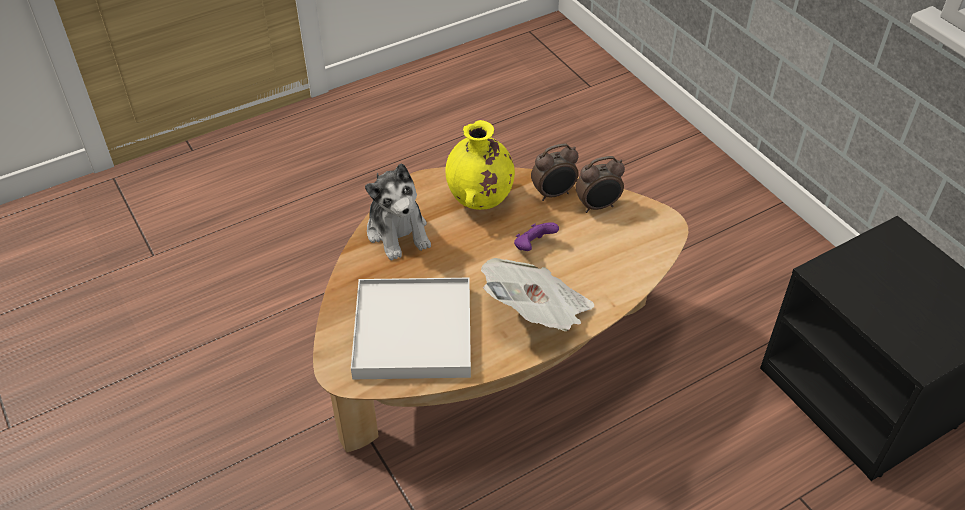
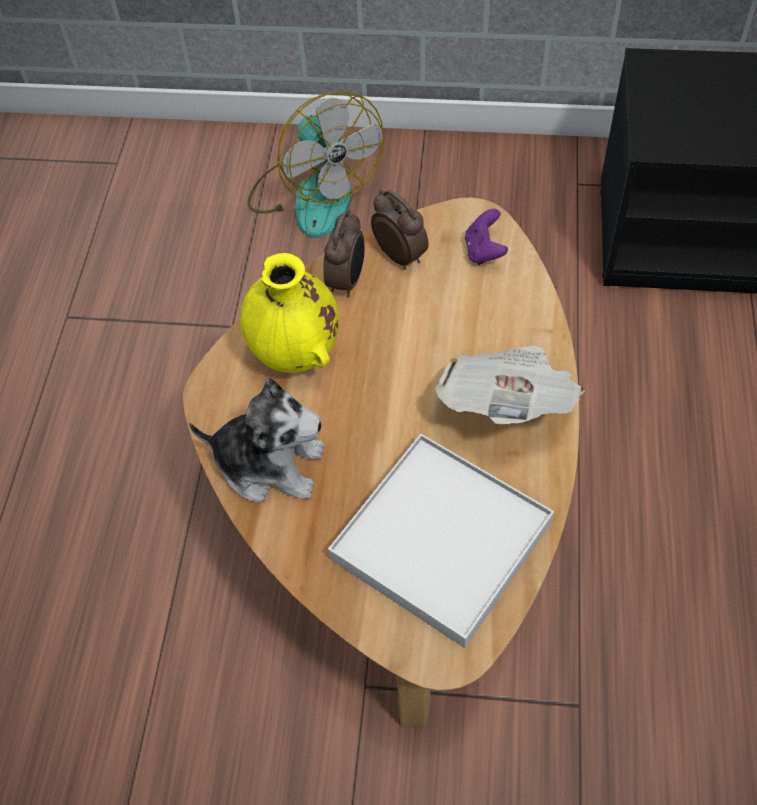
camera: 50 degrees left, 10 degrees up
(533, 246) = (408, 347): purple game controller -> purple game controller (484, 251)
(598, 206) = (401, 255): alarm clock -> alarm clock turned 60 degrees counterclockwise
(666, 181) = (313, 194): none -> fan

